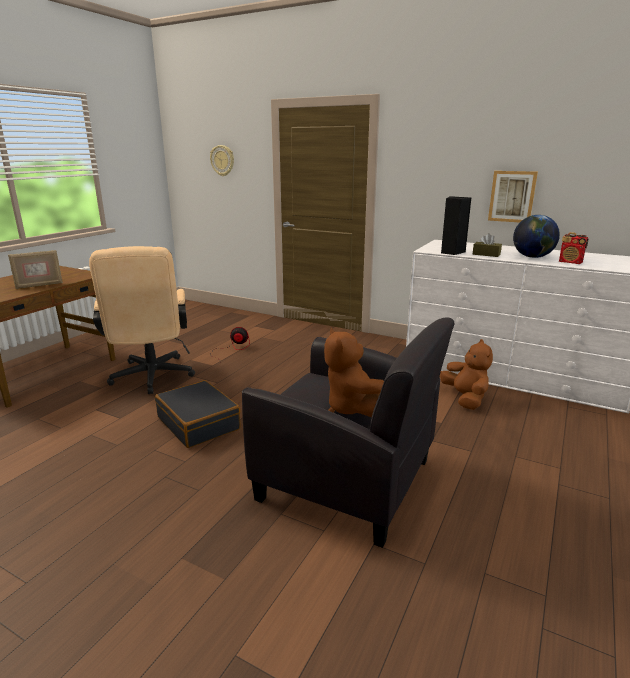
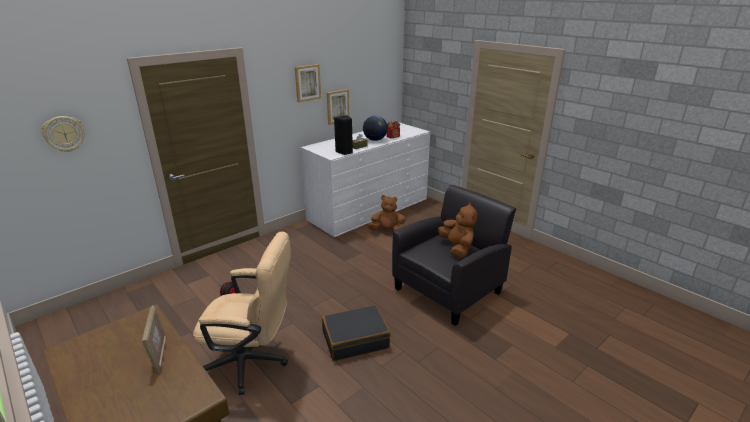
camera: 70 degrees left, 5 degrees up
(353, 408) = (457, 248): brown plush toy -> brown plush toy turned 105 degrees counterclockwise
(463, 150) = (307, 83): none -> picture

